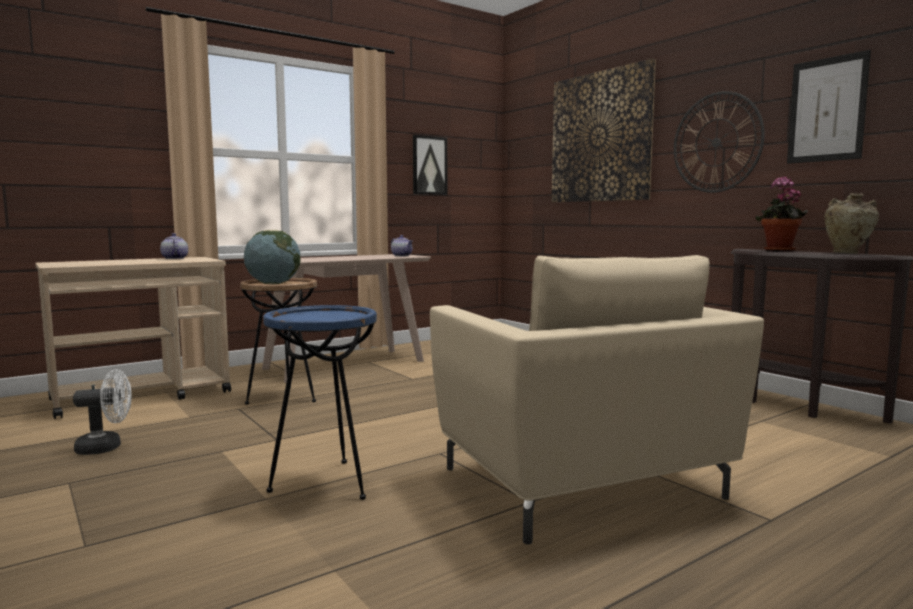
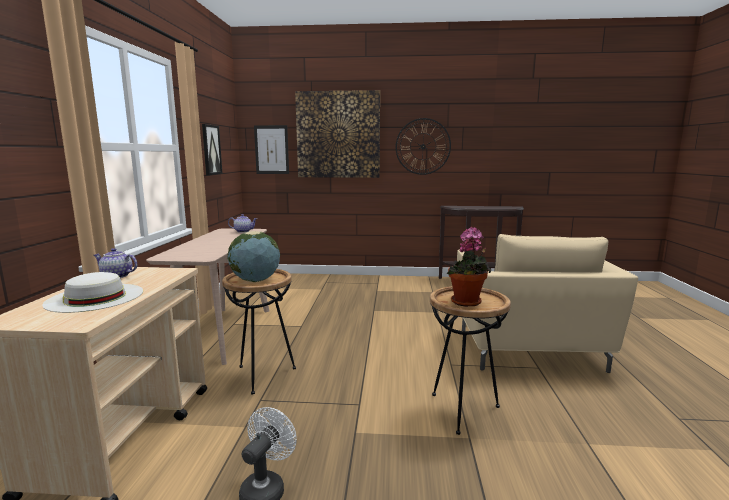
camera: 50 degrees left, 5 degrees up
(116, 262) = (95, 297): none -> white hat
(326, 483) = (462, 410): blue side table -> brown side table
(582, 485) = (528, 350): beige armchair -> beige armchair turned 75 degrees clockwise
(779, 251) = (471, 207): potted plant -> potted plant (467, 303)
(827, 110) = (482, 136): picture -> picture (271, 149)
(847, 253) = (500, 206): beige vase -> none

